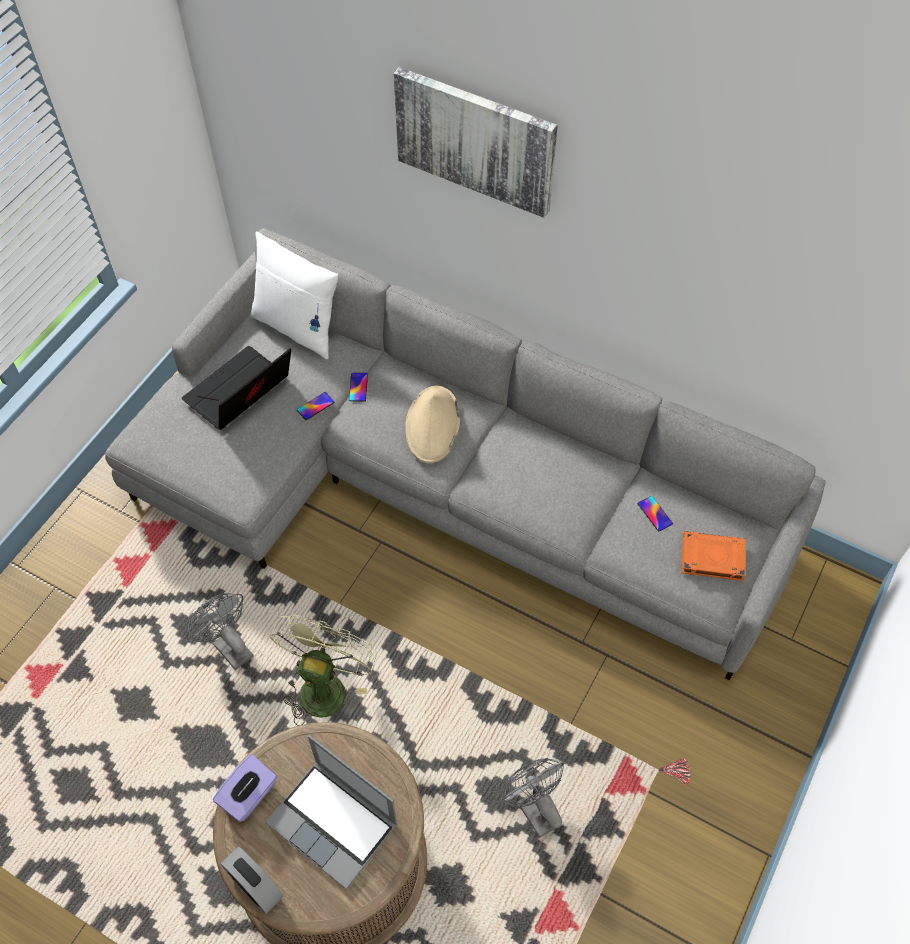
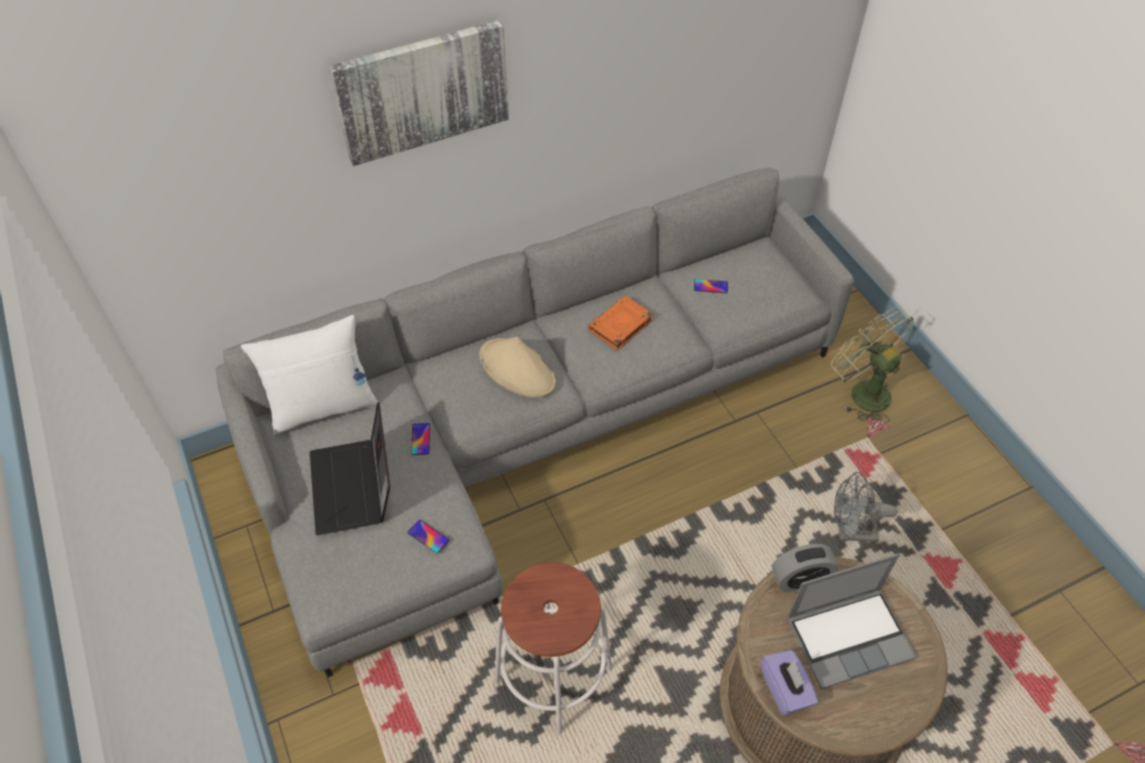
camera: 55 degrees left, 5 degrees down
(228, 646) = (553, 675): grey fan -> white stool
(255, 886) = (874, 729): alarm clock -> alarm clock (800, 579)
(325, 684) = (647, 617): green fan -> green fan (862, 391)
(358, 387) = (430, 398): phone -> phone (428, 536)
(711, 558) = (771, 278): orange book -> orange book (620, 326)

